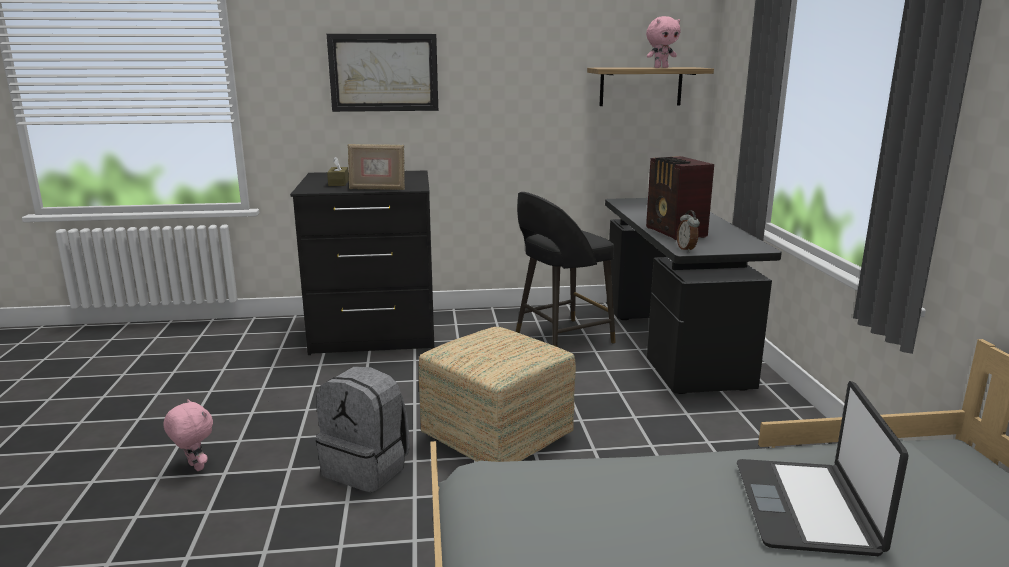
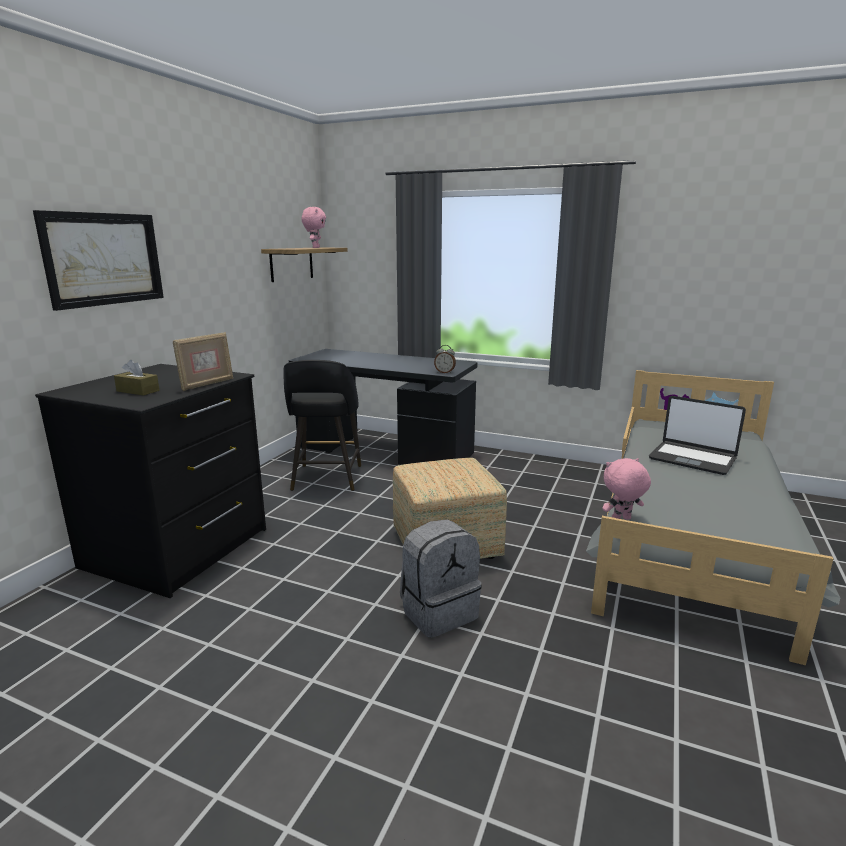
camera: 60 degrees left, 0 degrees up
(194, 467) = (339, 723): pink plush toy -> pink plush toy (621, 520)
(675, 232) = (405, 366): radio -> none

